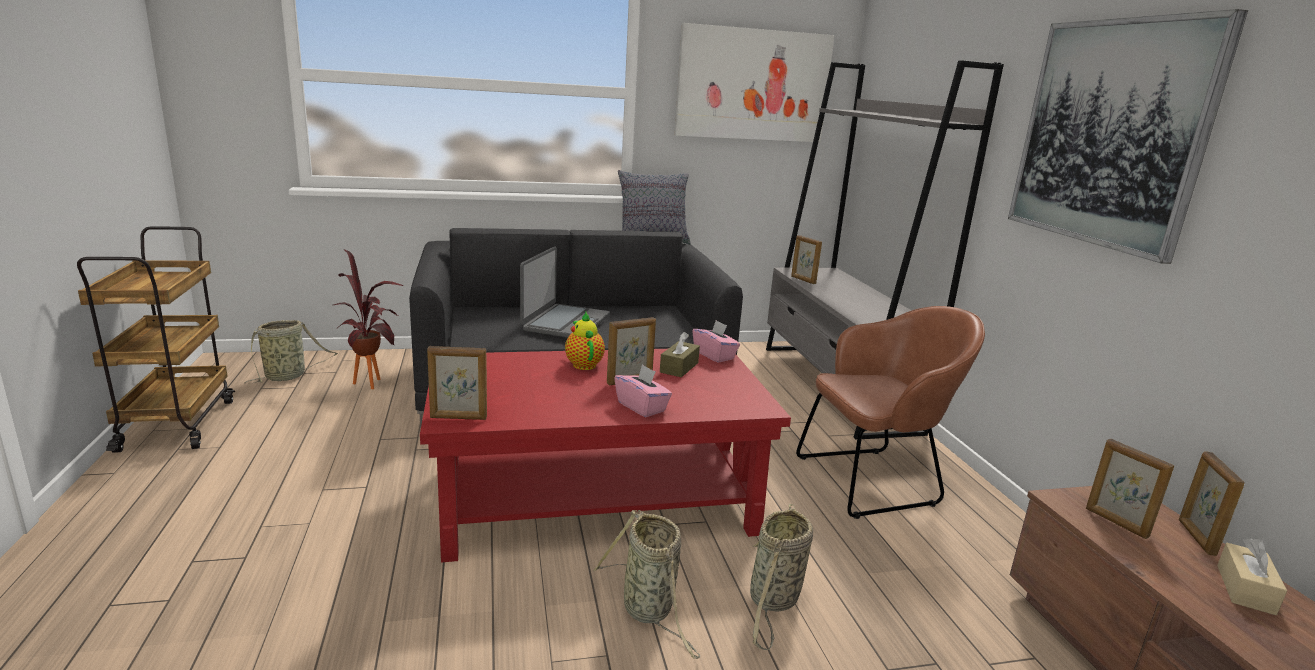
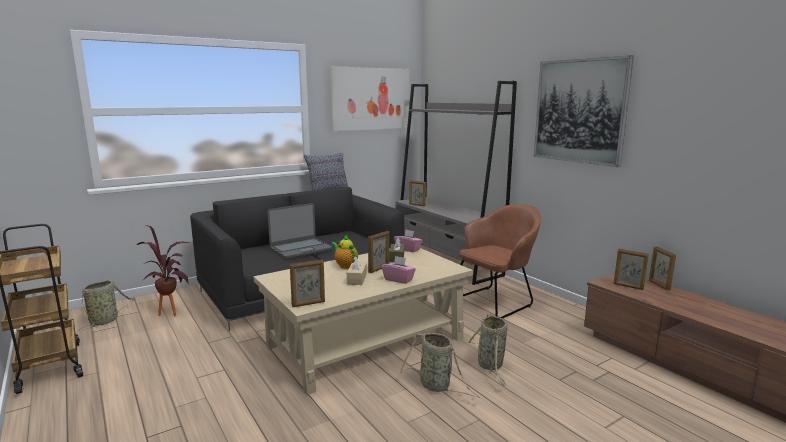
camera: 20 degrees left, 5 degrees down
(565, 323) = (300, 249): laptop -> laptop turned 60 degrees clockwise
(597, 497) = (366, 341): red coffee table -> beige coffee table
(1245, 589) = (687, 299): beige tissue box -> beige tissue box (356, 279)

